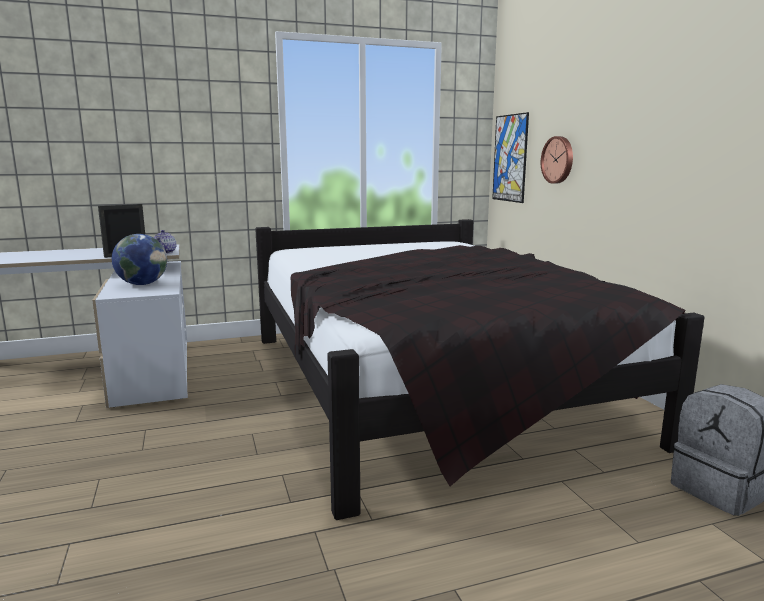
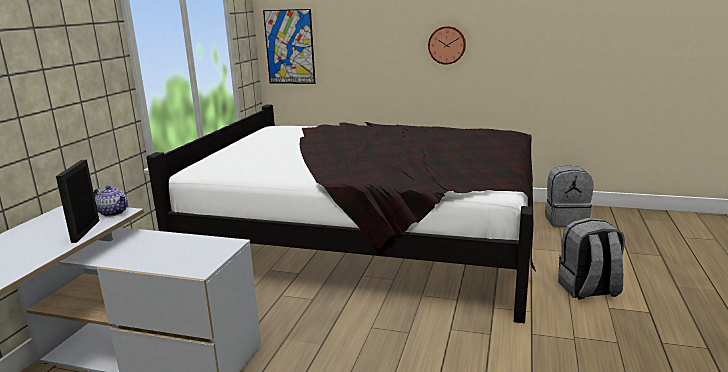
camera: 55 degrees left, 5 degrees up
(142, 284) = (170, 251): globe -> none
(490, 558) = (588, 290): none -> grey backpack
(558, 160) = (355, 47): wall clock -> wall clock (447, 45)

